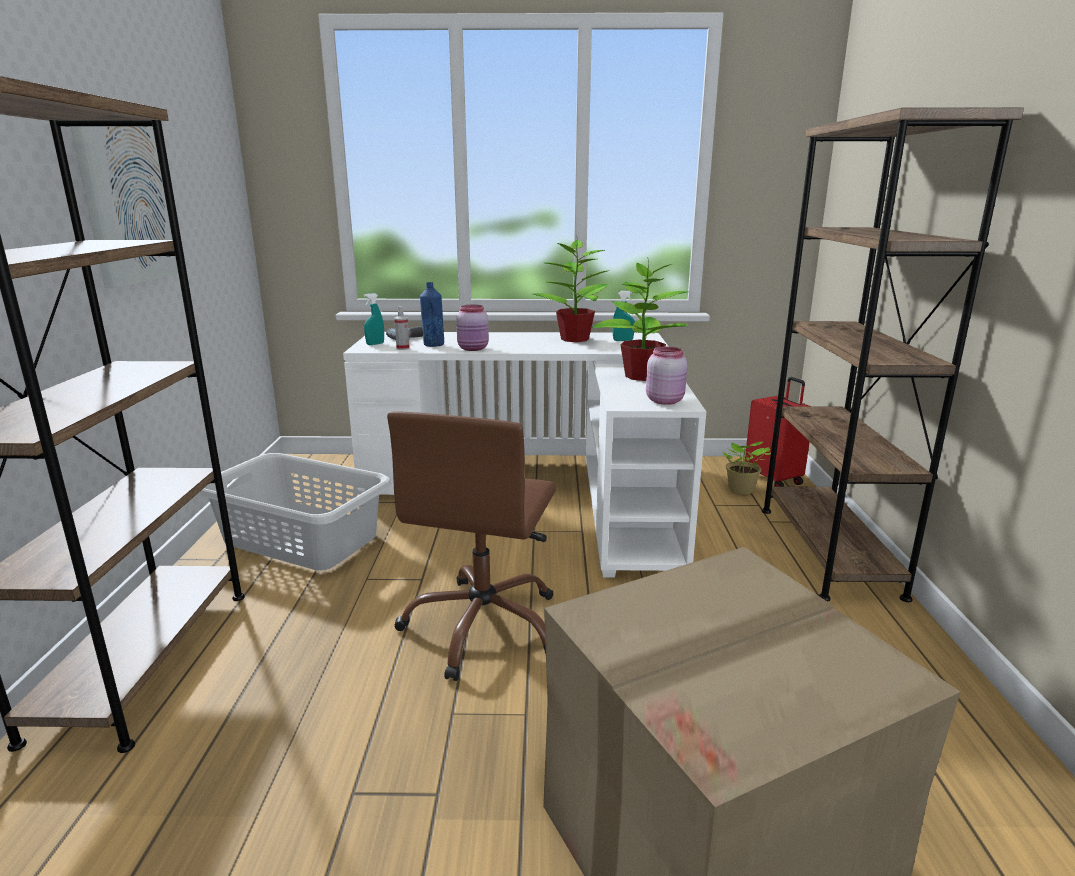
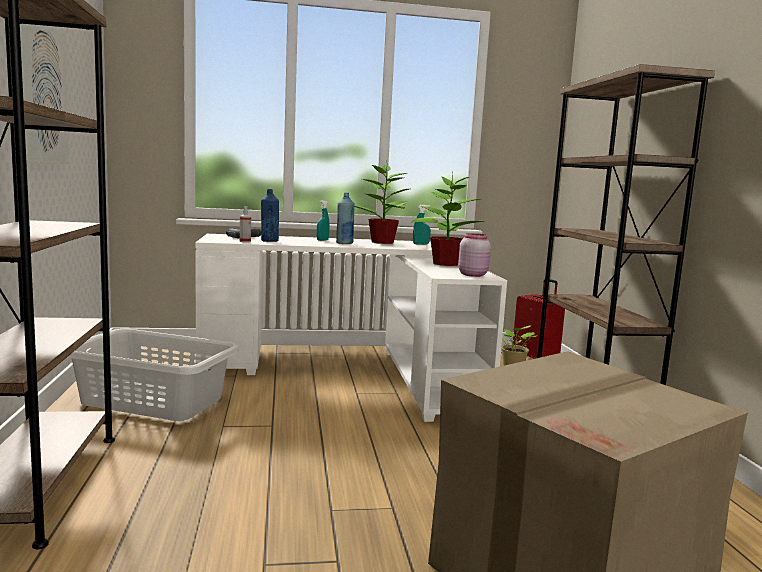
camera: 10 degrees left, 10 degrees down
(375, 344) = (219, 239): turquoise spray bottle -> turquoise spray bottle (322, 240)
(474, 349) = (305, 244): pink jar -> none
(484, 626) = (337, 454): brown office chair -> none
(524, 344) = (344, 243): none -> blue bottle

